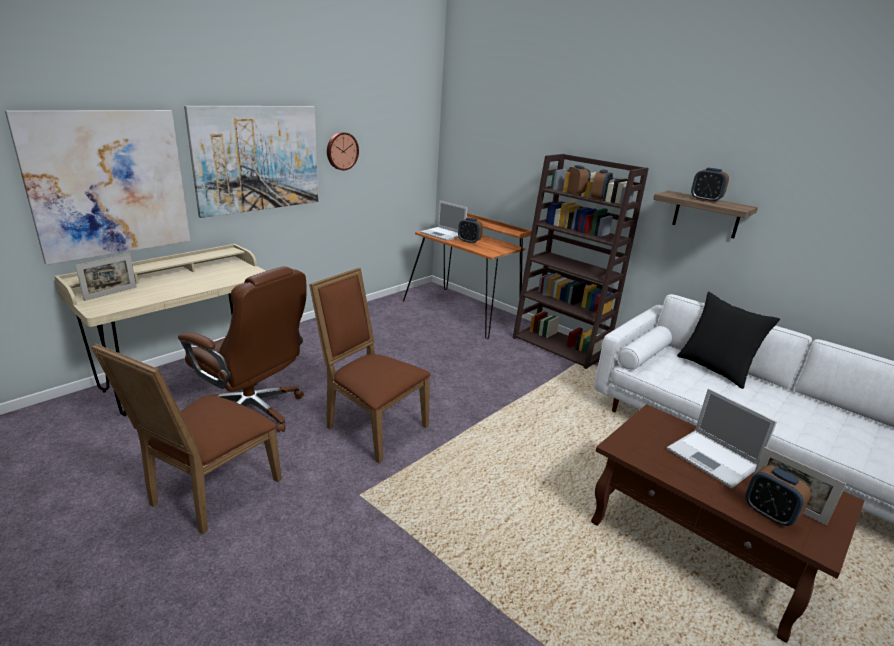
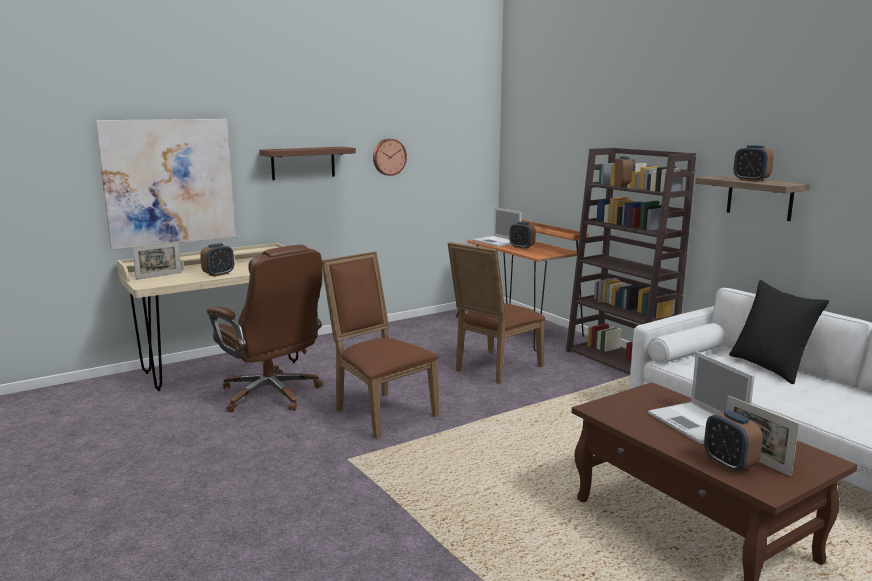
camera: 15 degrees right, 10 degrees down
(209, 494) = (212, 447): brown chair -> brown chair (494, 369)
(257, 159) = (303, 163): picture -> brown shelf
(599, 198) = (646, 189): alarm clock -> alarm clock (218, 274)

